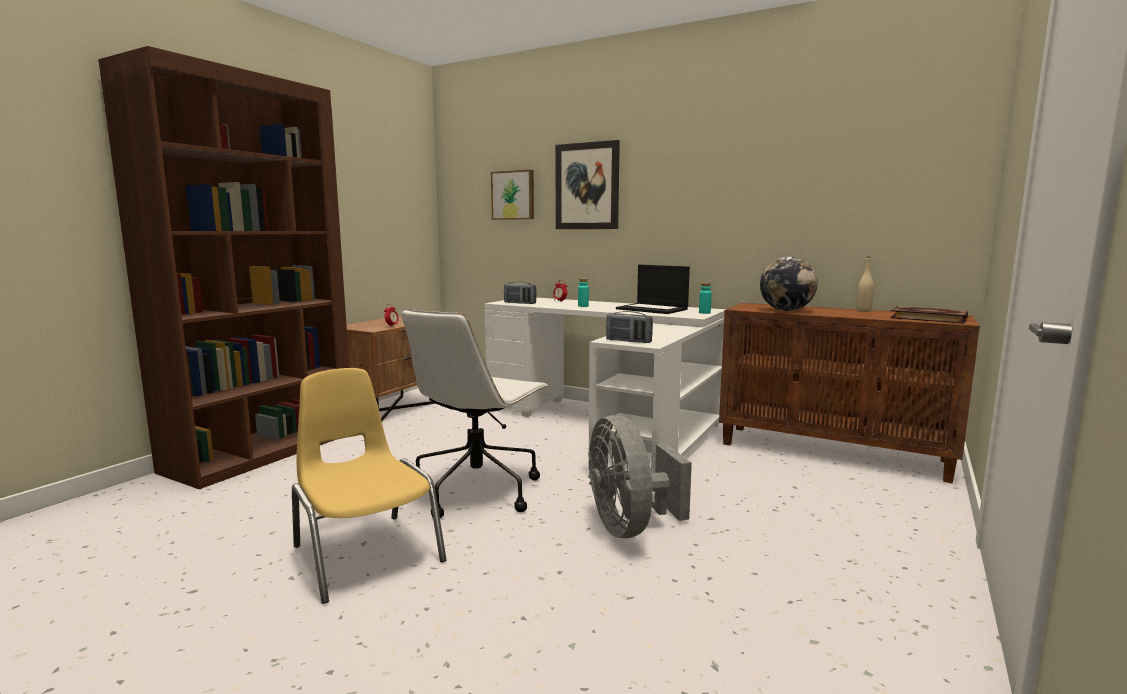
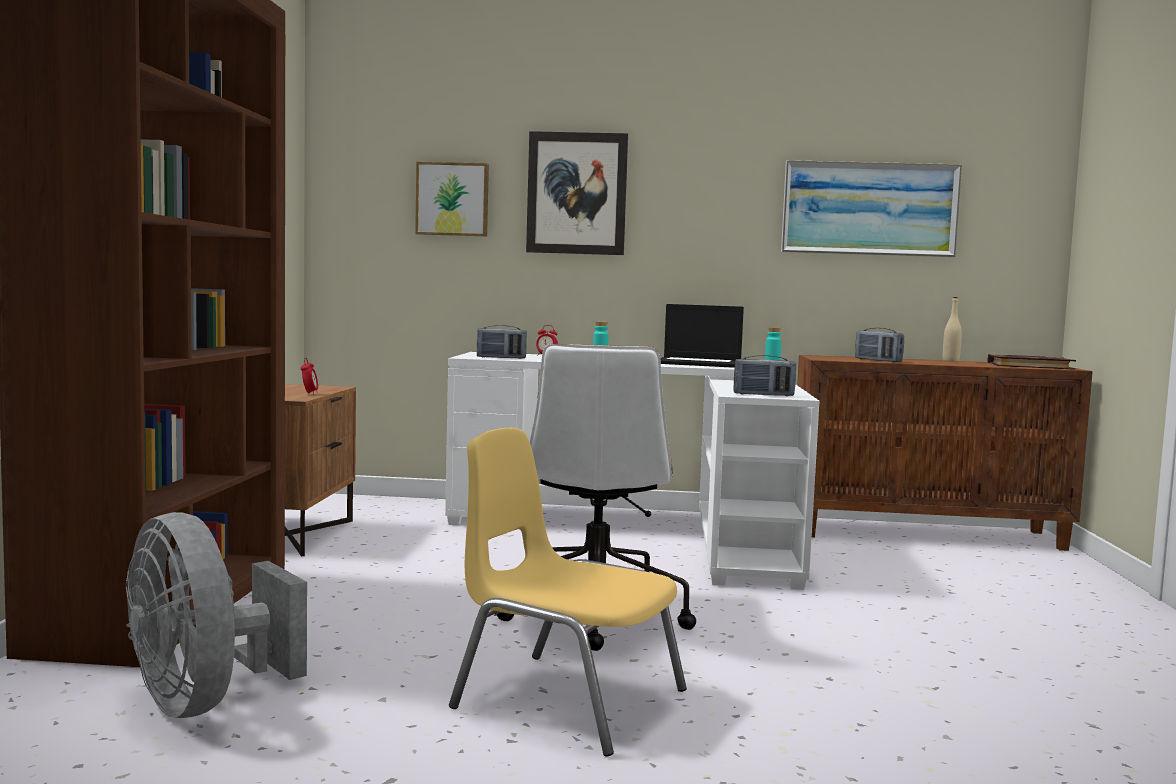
camera: 25 degrees left, 5 degrees down
(630, 527) = (834, 627): grey fan -> grey fan (204, 701)
(786, 310) = (878, 360): globe -> radio
(801, 184) = (869, 209): none -> picture

